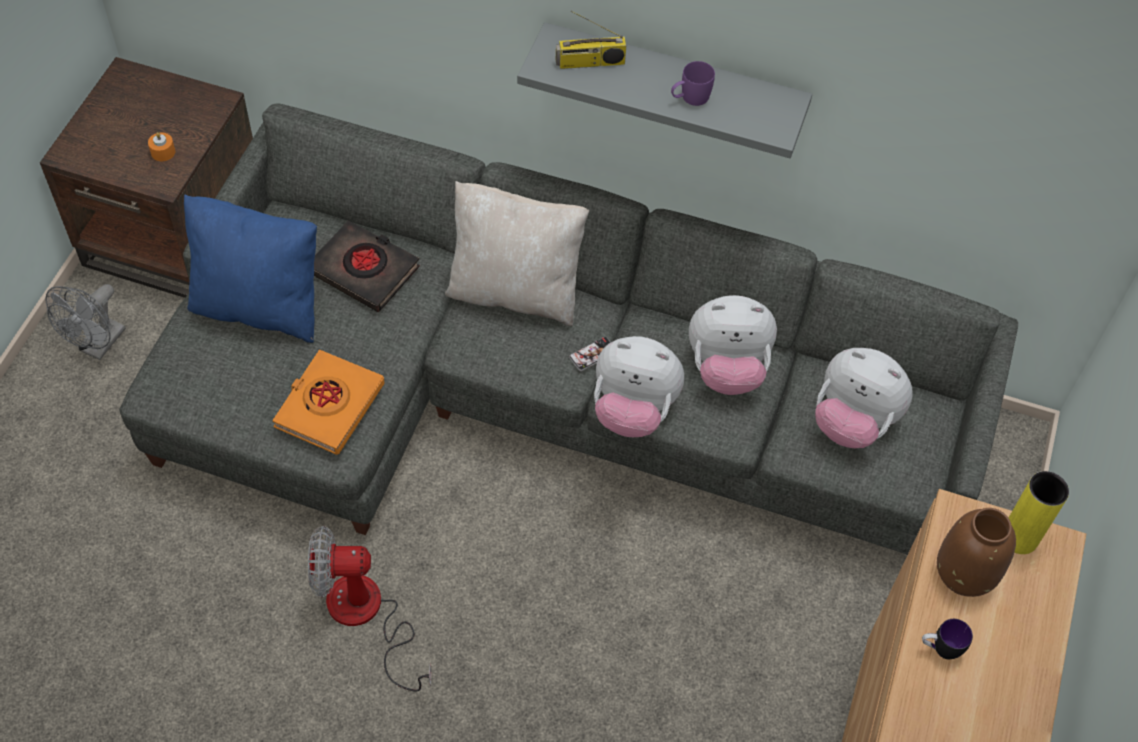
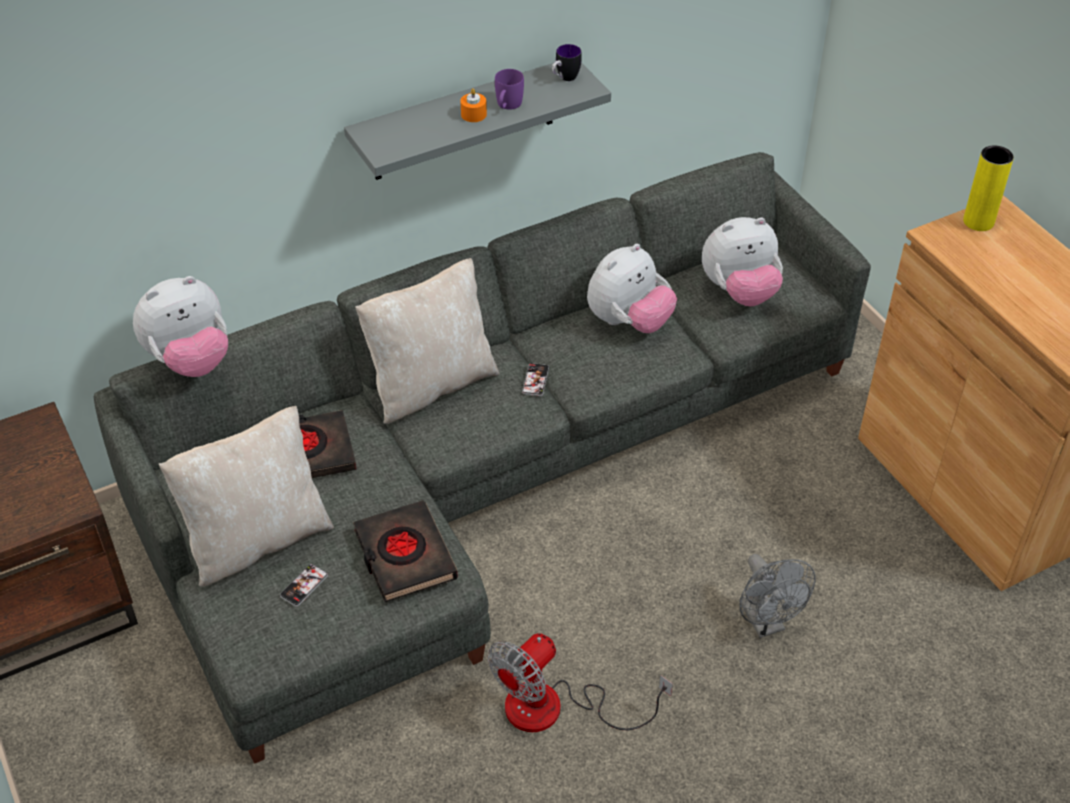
camera: 45 degrees left, 10 degrees down
(98, 346) = (88, 726): grey fan -> grey fan (766, 623)
(163, 152) = (42, 487): orange candle -> orange candle (473, 114)
(244, 367) = (304, 585): none -> phone
(260, 306) = (257, 539): blue pillow -> beige pillow
(329, 406) = (404, 556): orange book -> black book
(590, 63) = (413, 129): radio -> none
(633, 410) = (606, 391): plush toy -> plush toy (190, 361)
(940, 649) = (1026, 306): mug -> mug (564, 79)
(965, 572) = (981, 259): brown vase -> none

